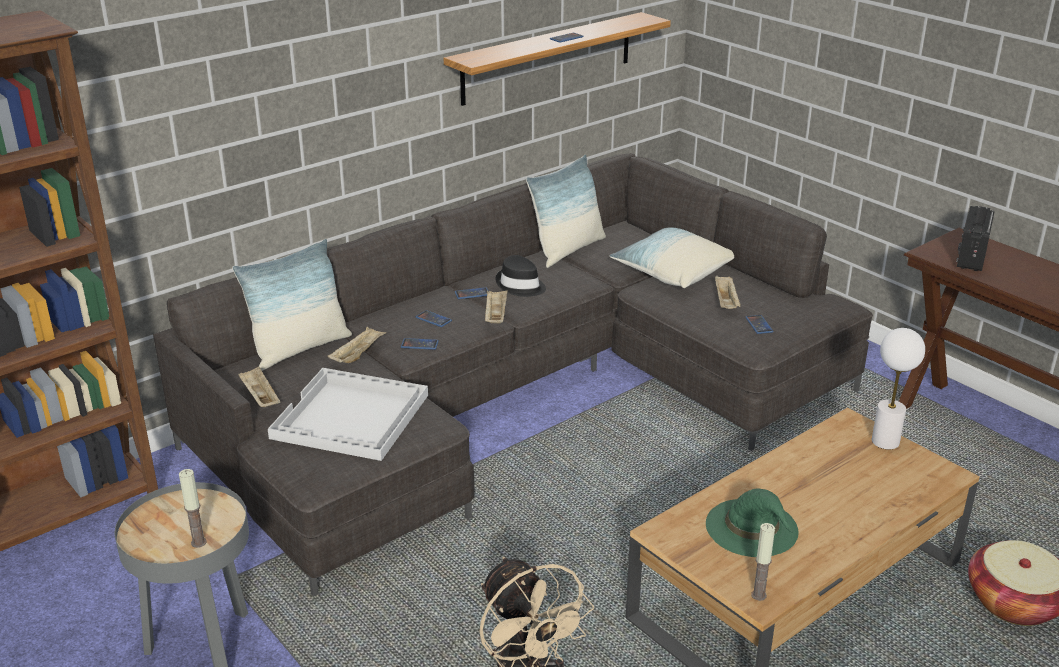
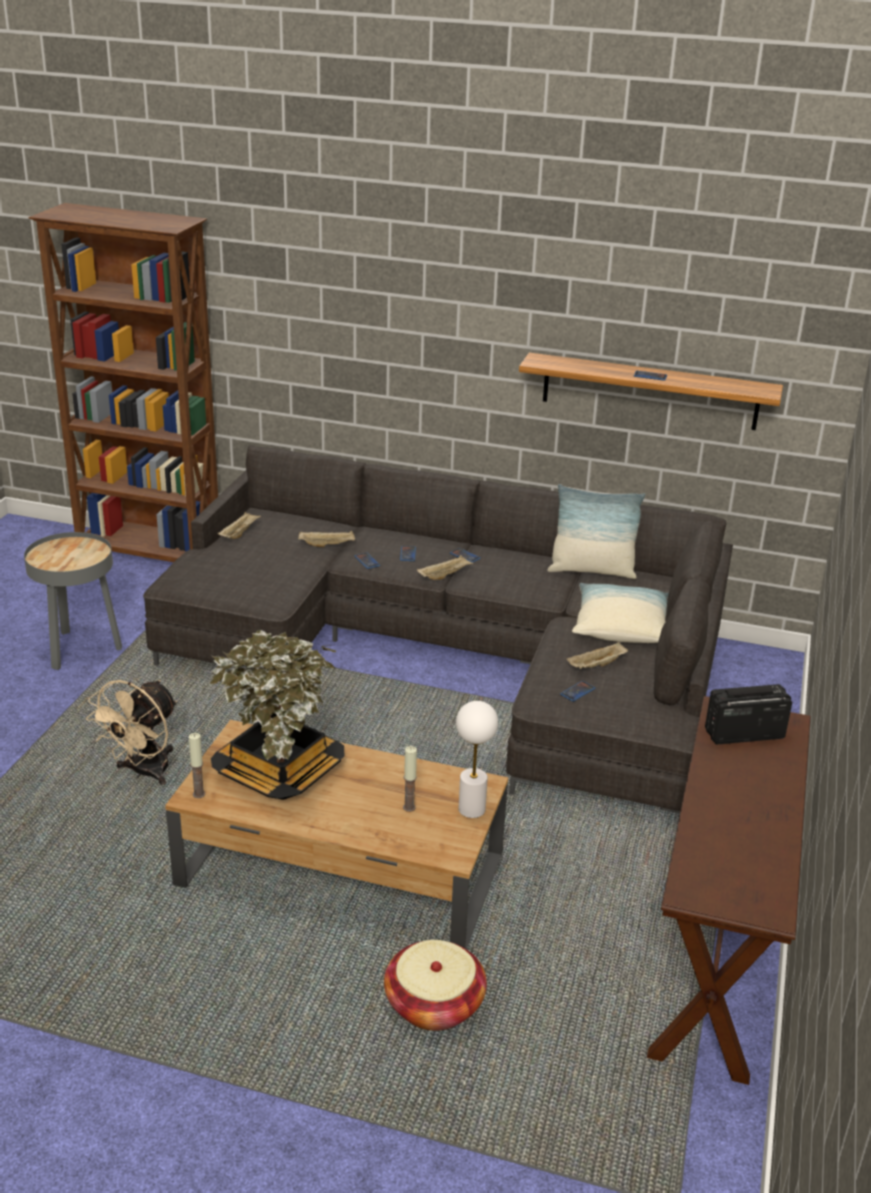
camera: 55 degrees right, 0 degrees up
(198, 542) = (57, 565): candle -> candle (409, 807)
(300, 348) = (313, 524): pillow -> none
(351, 417) = (248, 570): white tray -> none
(520, 286) = (502, 570): black hat -> none
(753, 528) = (279, 771): green hat -> potted plant

